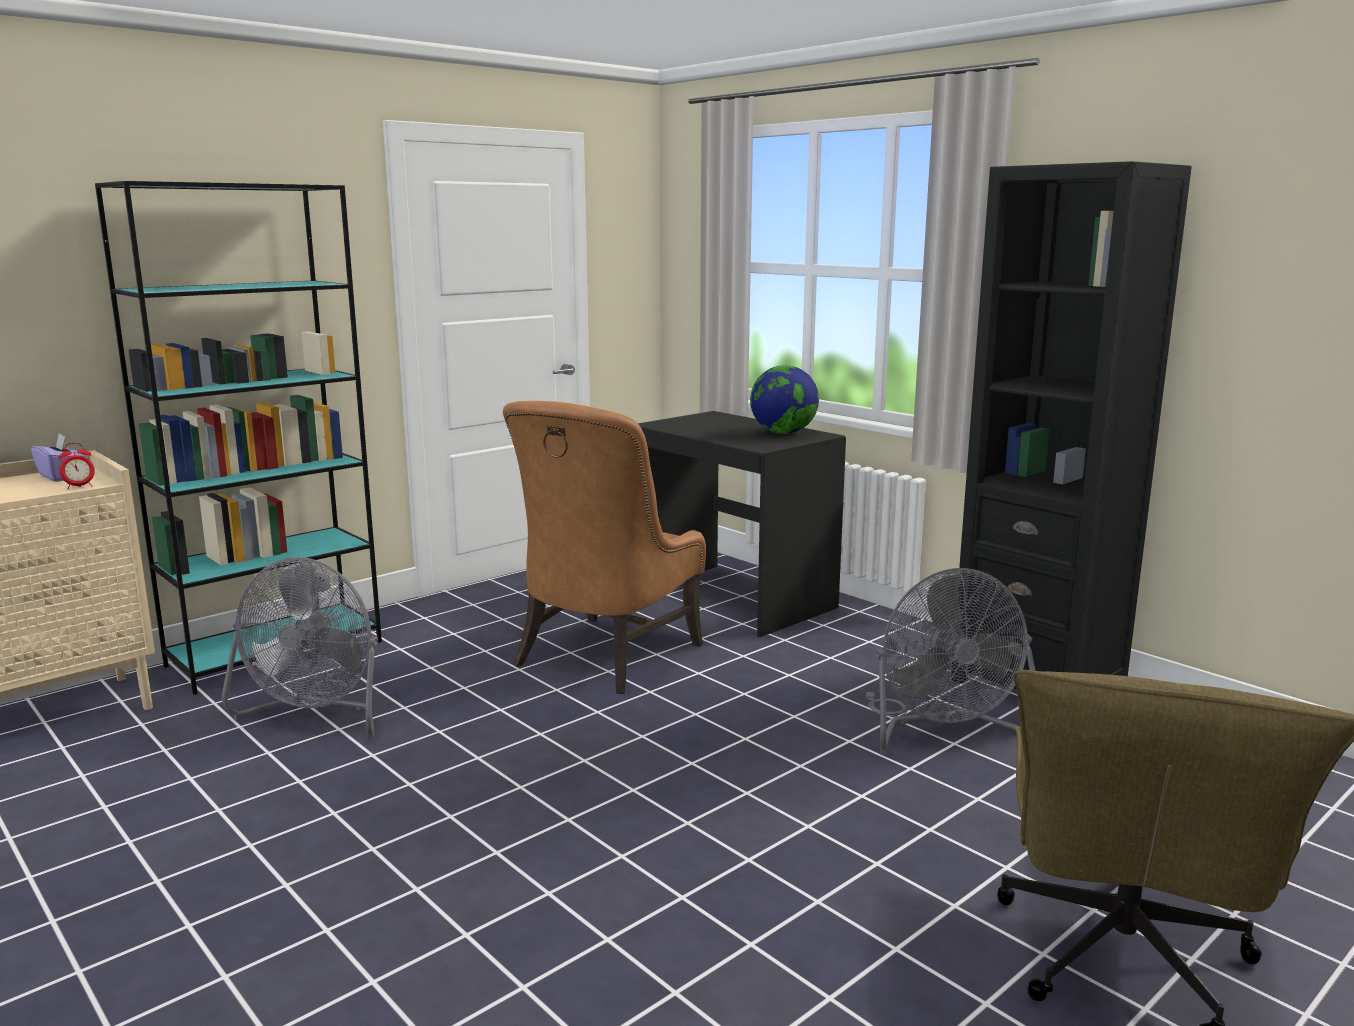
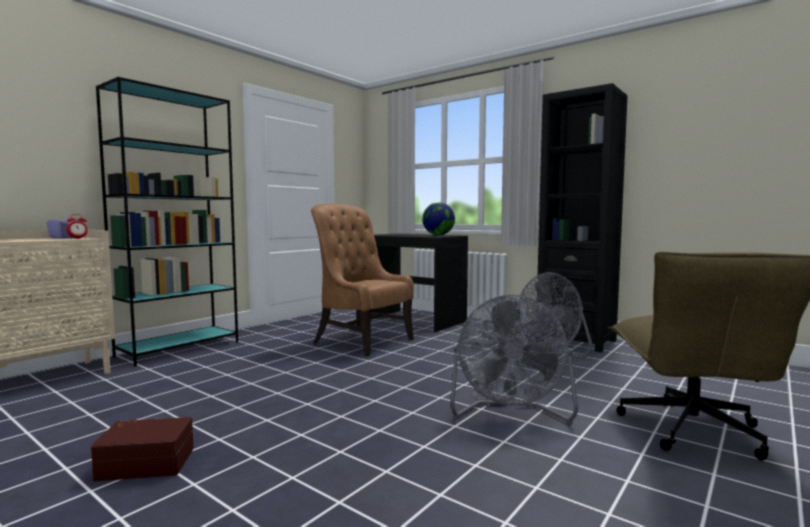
camera: 10 degrees left, 10 degrees down
(167, 923) = (147, 462): none -> brown storage box
(316, 714) = (211, 369): grey fan -> grey fan (505, 412)
(605, 655) = (361, 341): brown chair -> brown chair turned 105 degrees clockwise

